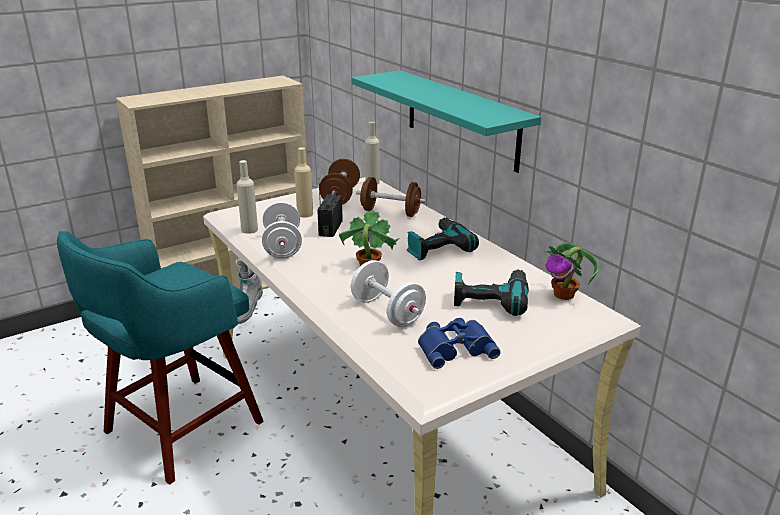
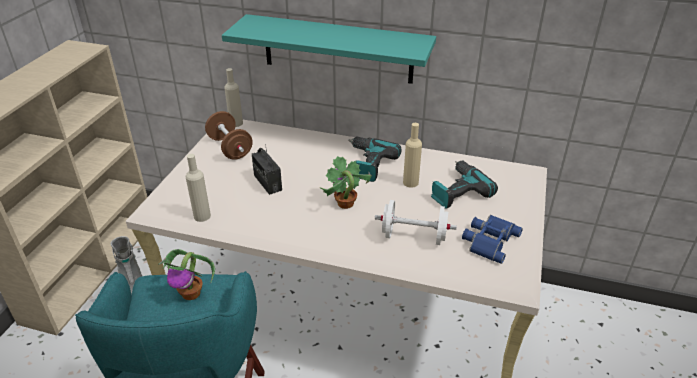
camera: 40 degrees left, 10 degrees up
(283, 246) = (255, 218): white dumbbell -> none
(305, 214) = (226, 178): beige bottle -> beige bottle (410, 182)
(390, 212) = (292, 147): brown dumbbell -> none
(564, 295) = (491, 166): potted plant -> potted plant (192, 293)

